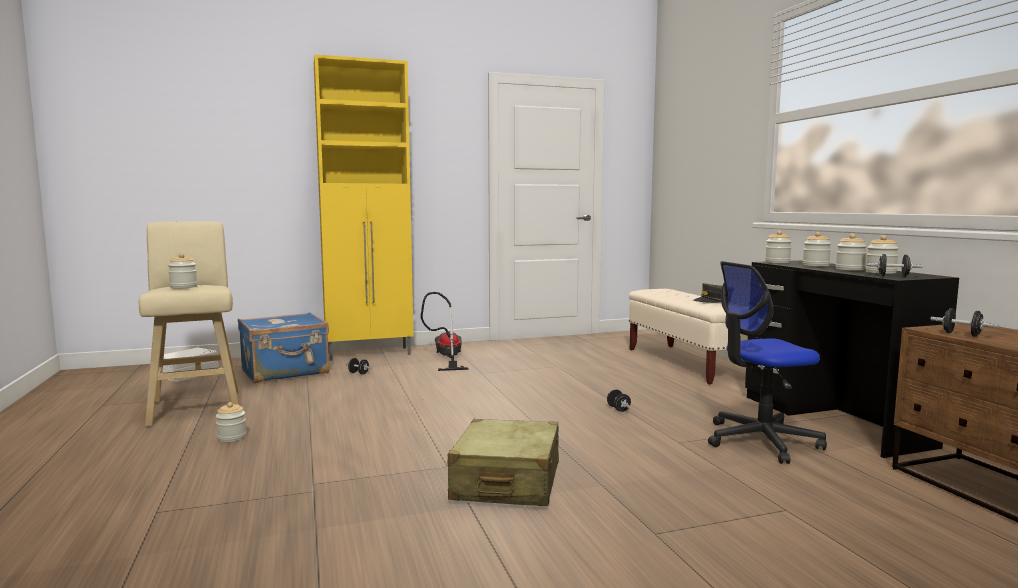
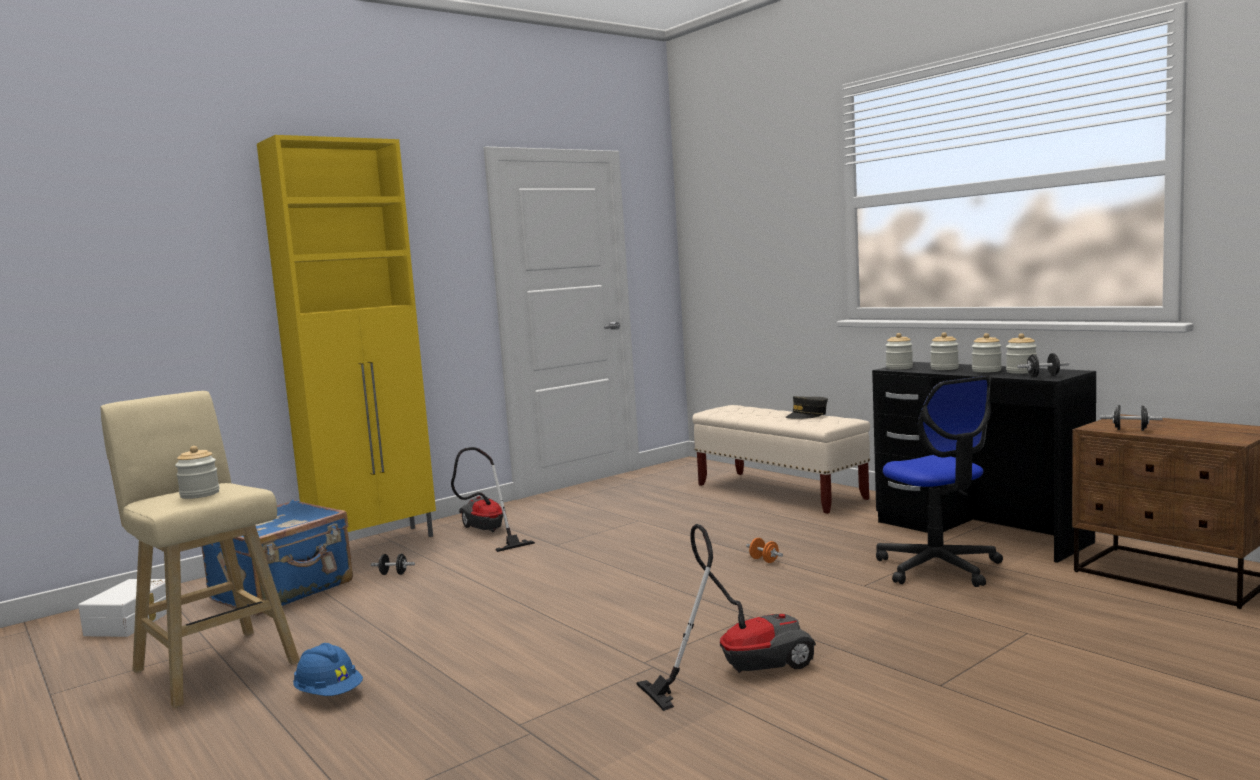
camera: 20 degrees left, 0 degrees up
(232, 437) = (329, 694): jar -> blue hard hat
(506, 482) = (739, 668): beige suitcase -> vacuum cleaner
(618, 409) = (764, 560): black dumbbell -> orange dumbbell
(761, 441) = (938, 567): office chair -> office chair turned 75 degrees counterclockwise

